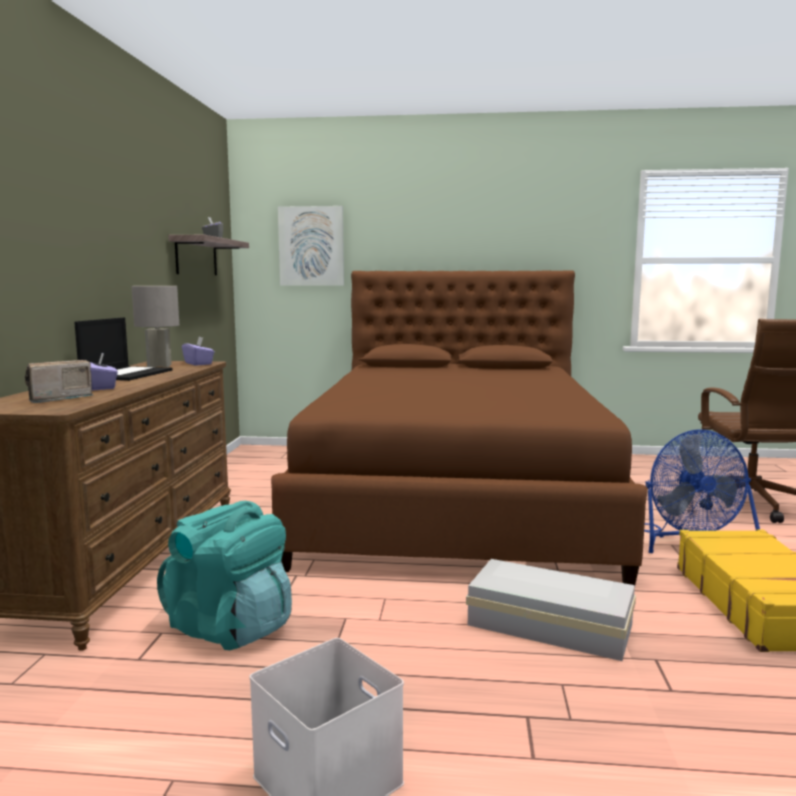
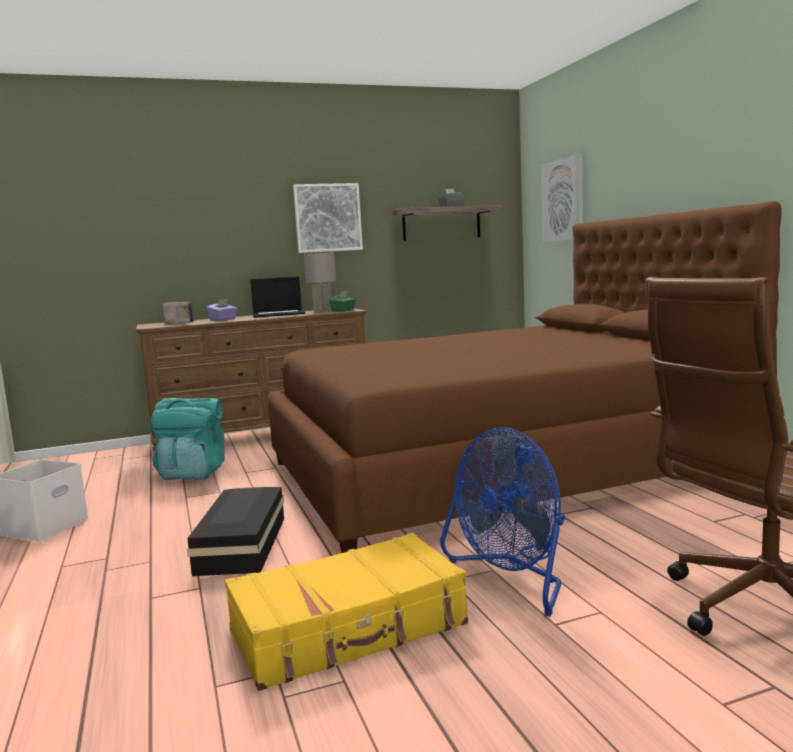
camera: 65 degrees right, 0 degrees up
(126, 235) = (328, 218): none -> picture
(199, 364) = (343, 311): purple tissue box -> green tissue box
(547, 623) = (244, 543): white storage box -> black storage box

